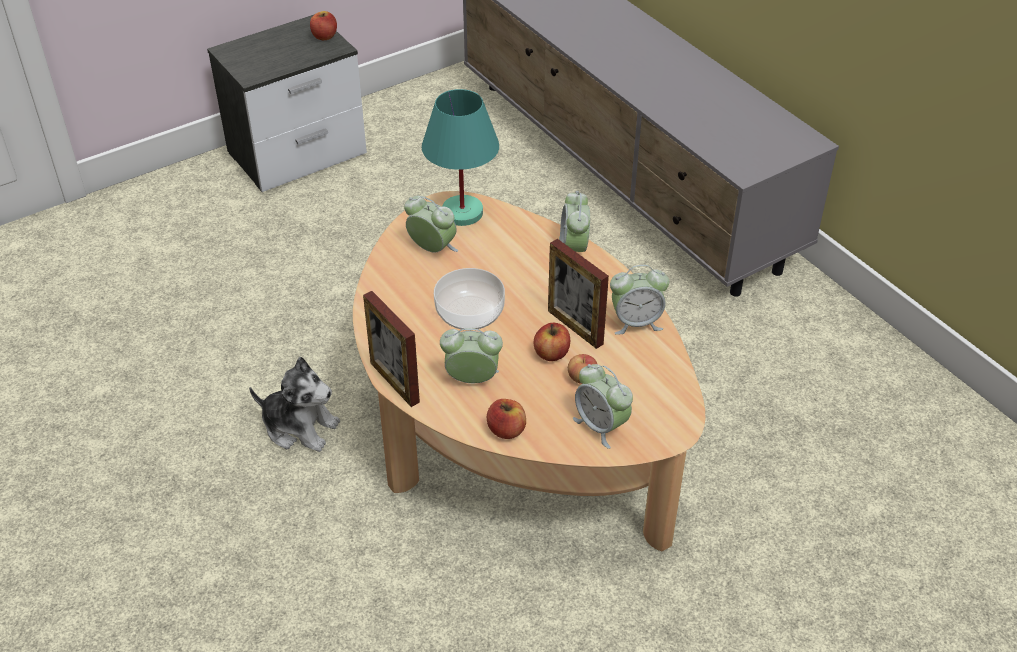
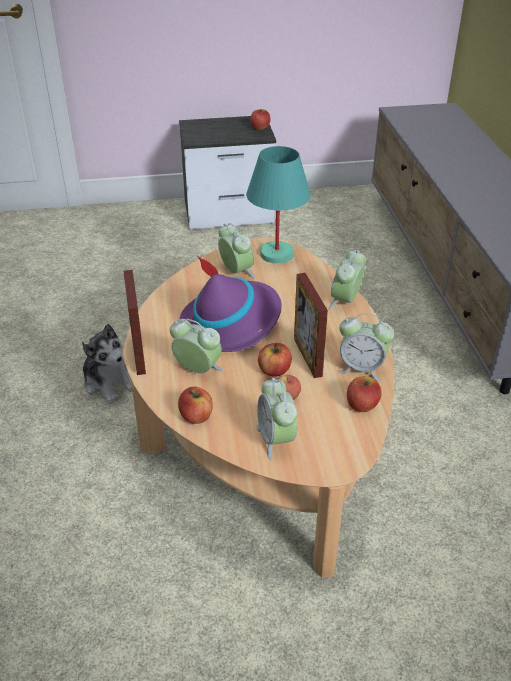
camera: 25 degrees right, 5 degrees down
(469, 313) = (231, 322): bowl -> purple hat
(660, 362) = (362, 405): none -> apple

